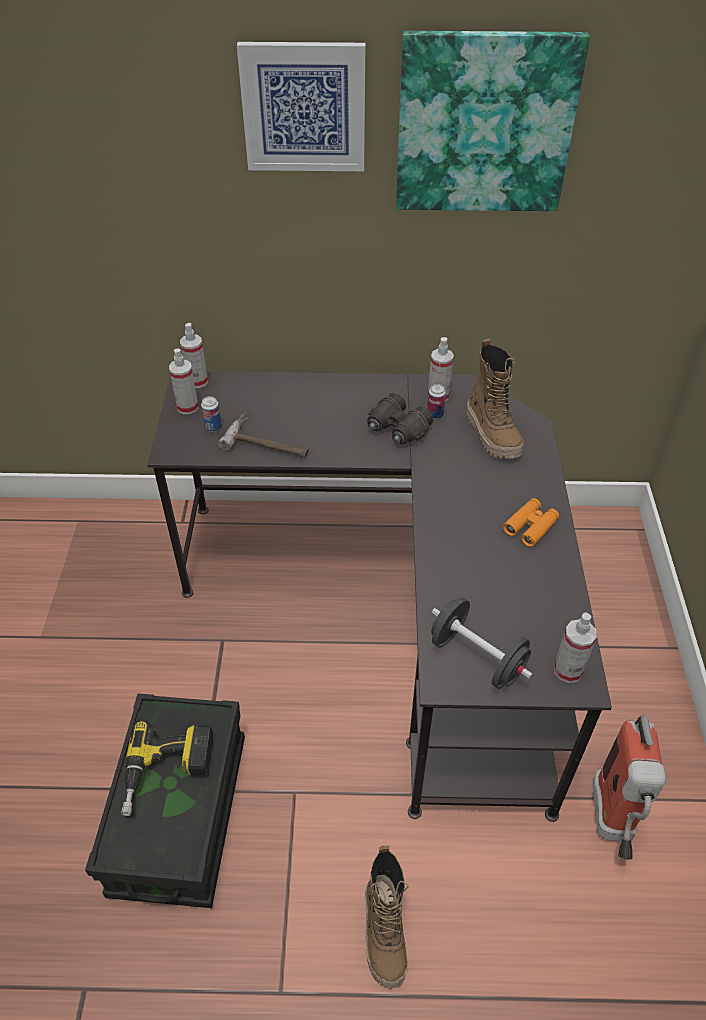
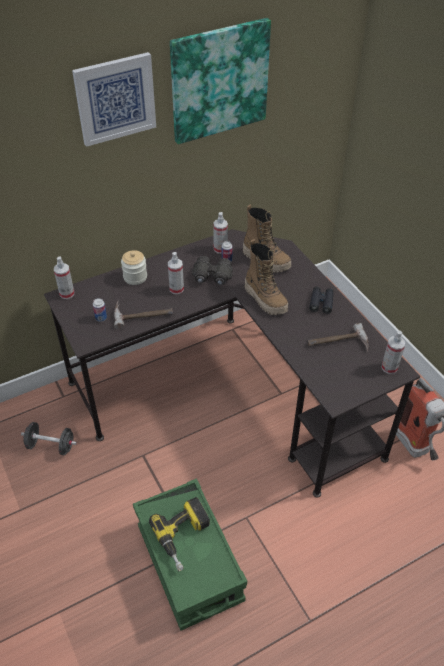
camera: 30 degrees left, 0 degrees up
(179, 814) = (189, 564): black storage box -> green storage box
(187, 407) = (74, 312): spray bottle -> spray bottle (176, 289)
(296, 391) = (135, 277): none -> jar
(385, 933) = (342, 561): boot -> boot (265, 299)
(477, 657) = (343, 381): black dumbbell -> black dumbbell (51, 446)
(511, 599) = (338, 344): none -> hammer
(530, 526) = (321, 302): orange binoculars -> black binoculars

